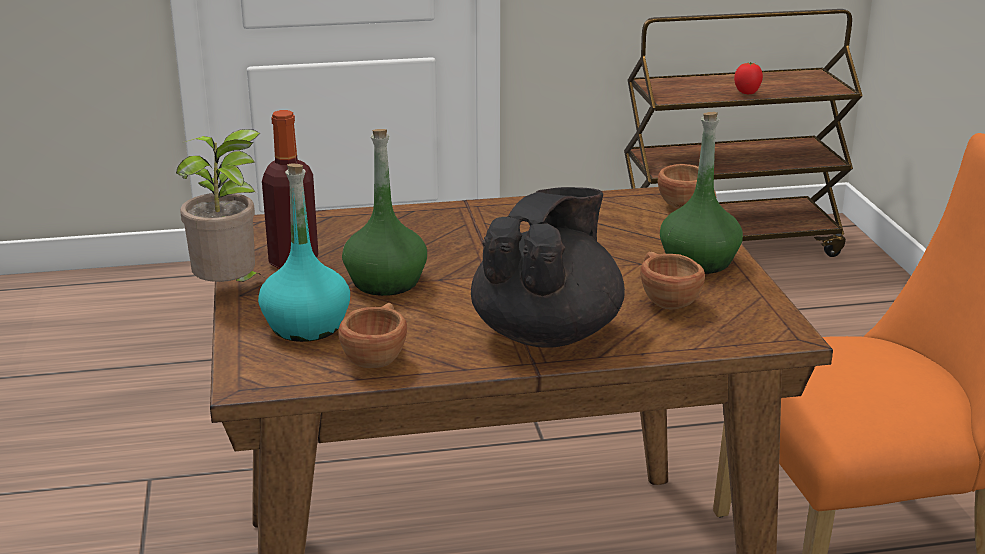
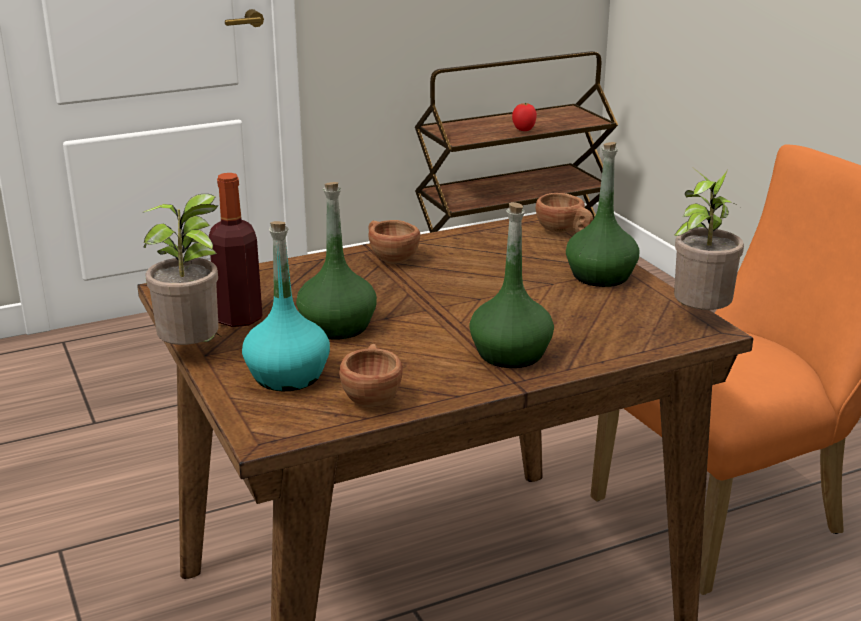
camera: 15 degrees left, 0 degrees up
(547, 333) = (511, 354): black teapot -> green bottle
(665, 300) = (593, 313): brown cup -> brown cup (389, 258)
(781, 319) = (698, 318): none -> potted plant

